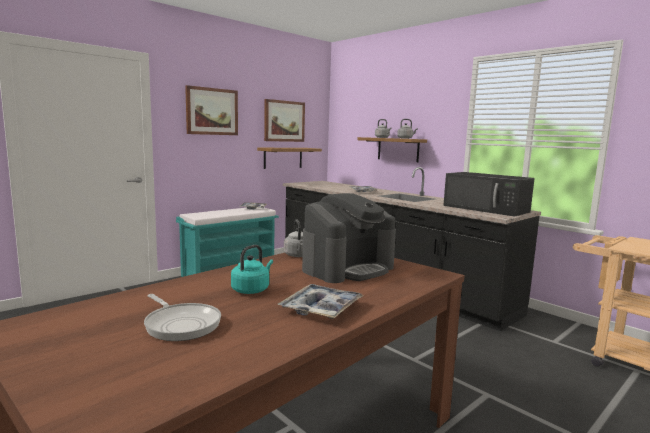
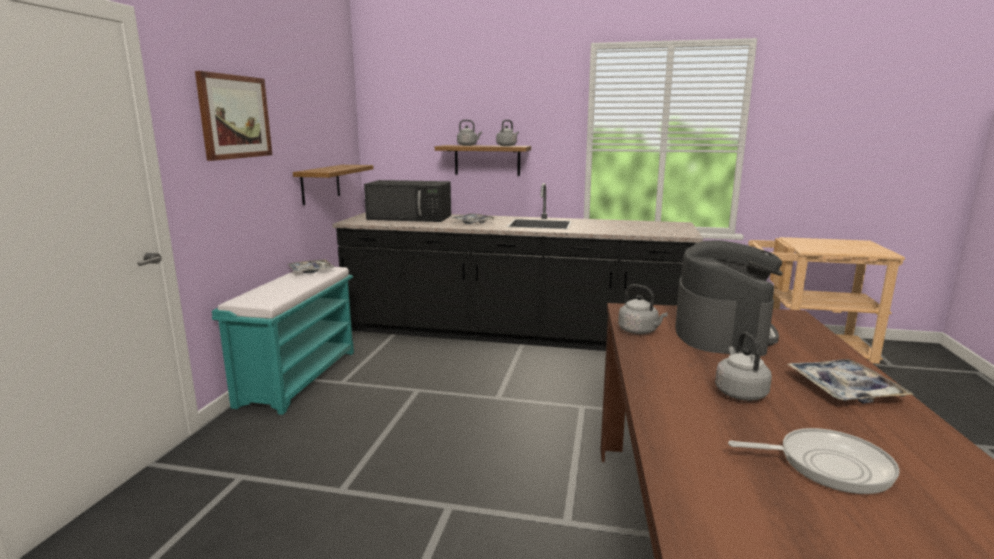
camera: 35 degrees left, 5 degrees up
(252, 290) = (739, 392): turquoise kettle -> grey kettle
(284, 121) = (316, 126): picture -> none
(487, 209) = (650, 227): black microwave -> black microwave (411, 217)

